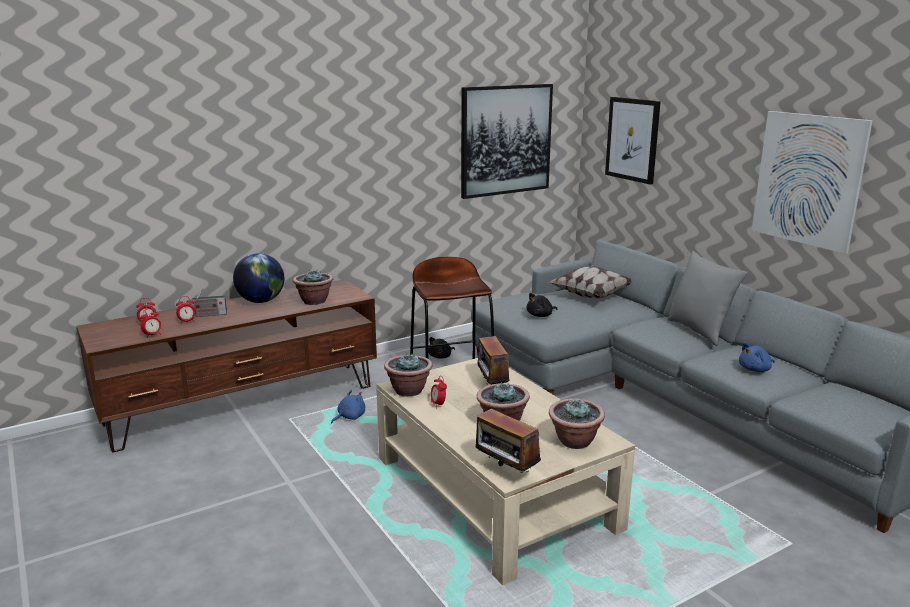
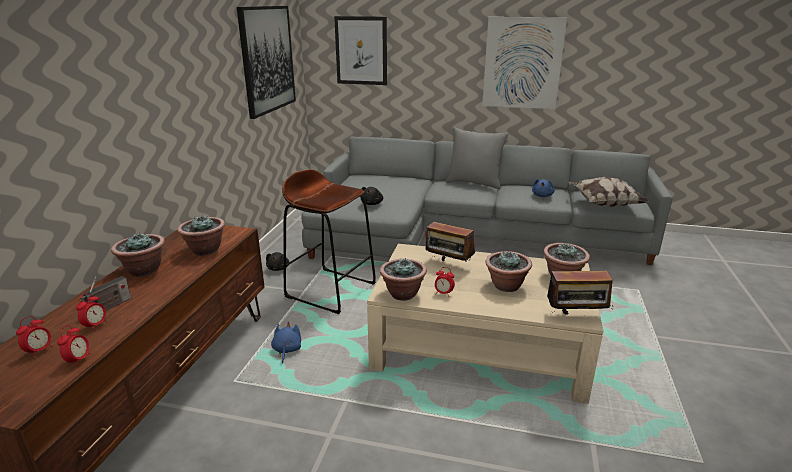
camera: 45 degrees left, 5 degrees up
(261, 301) = (144, 270): globe -> potted plant
(590, 295) = (375, 180): pillow -> pillow (603, 204)

